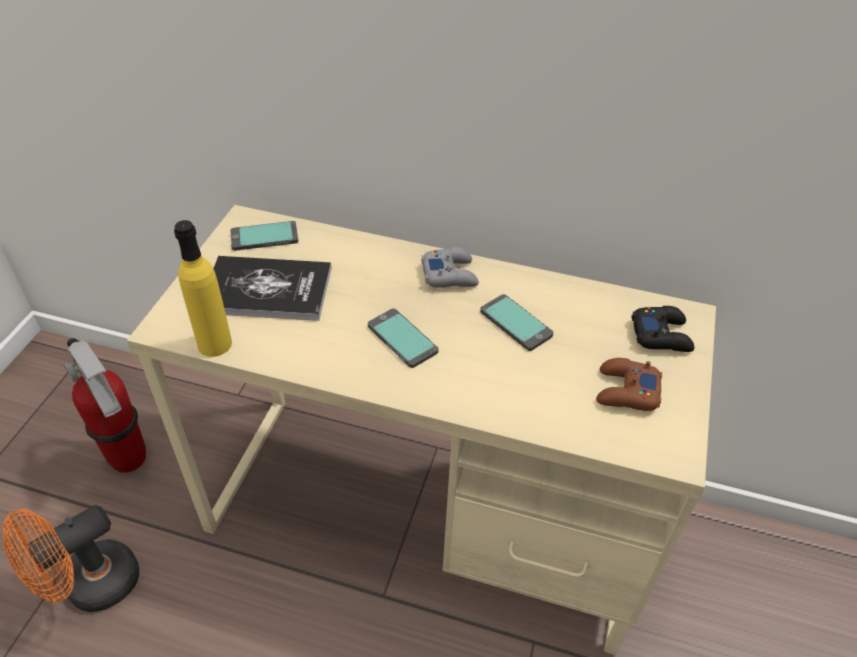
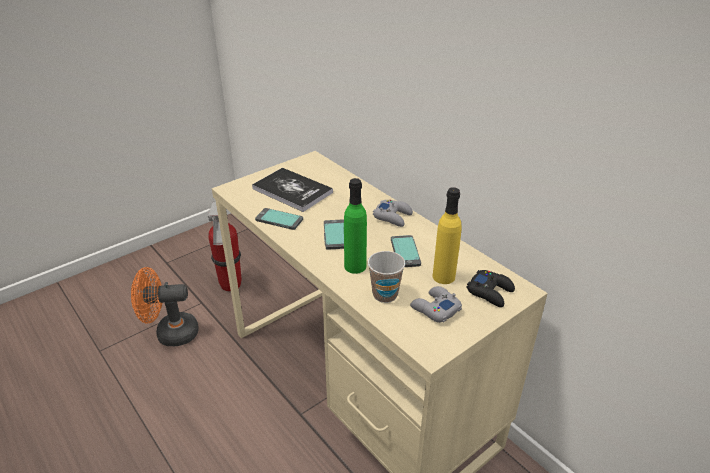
camera: 35 degrees right, 10 degrees down
(215, 344) = (245, 203): yellow bottle -> yellow bottle (443, 276)
(264, 237) = (314, 168): phone -> phone (279, 220)
(475, 377) = (355, 266): none -> green bottle
(552, 402) = (385, 294): none -> cup
(626, 391) = (435, 309): brown game controller -> grey game controller

